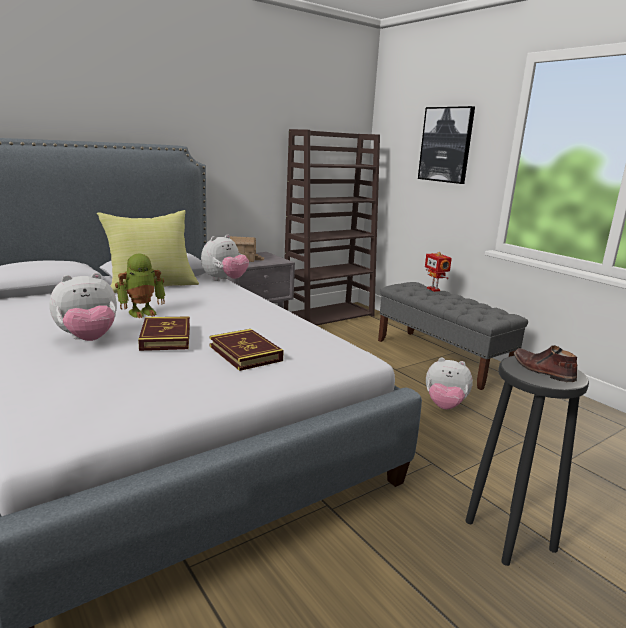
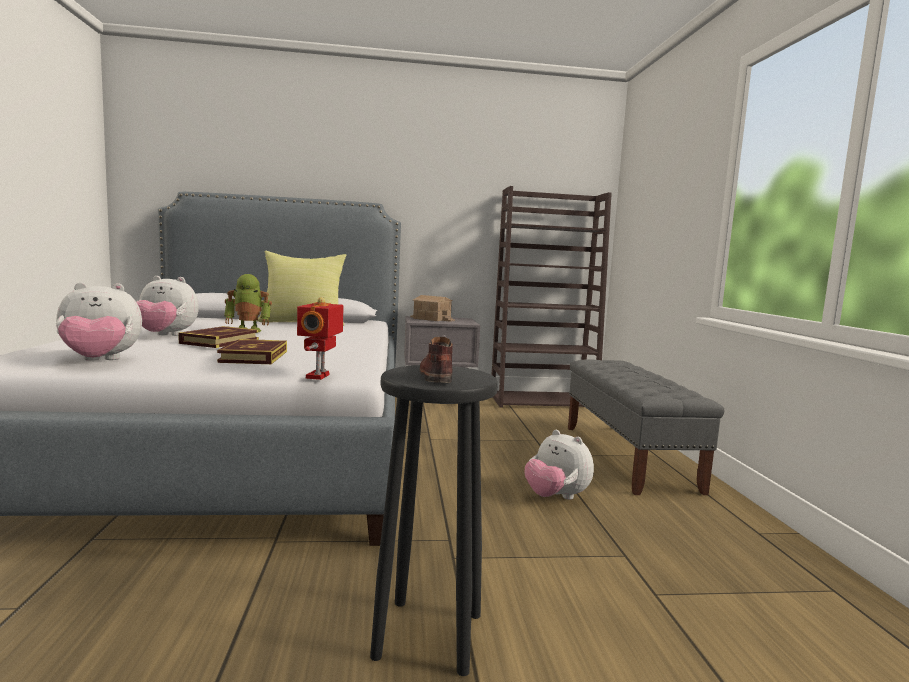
camera: 30 degrees right, 10 degrees down
(224, 280) = (376, 327): plush toy -> plush toy (100, 361)
(434, 289) = (634, 368): toy robot -> toy robot (319, 376)
(446, 145) = (671, 192): picture -> none

